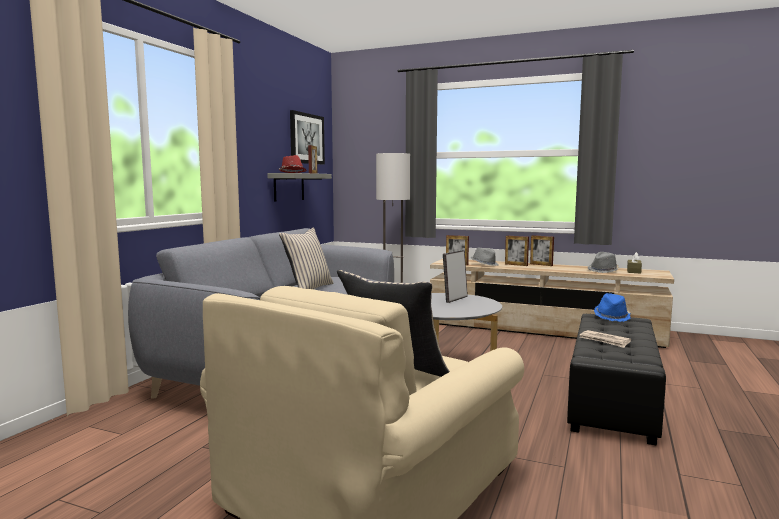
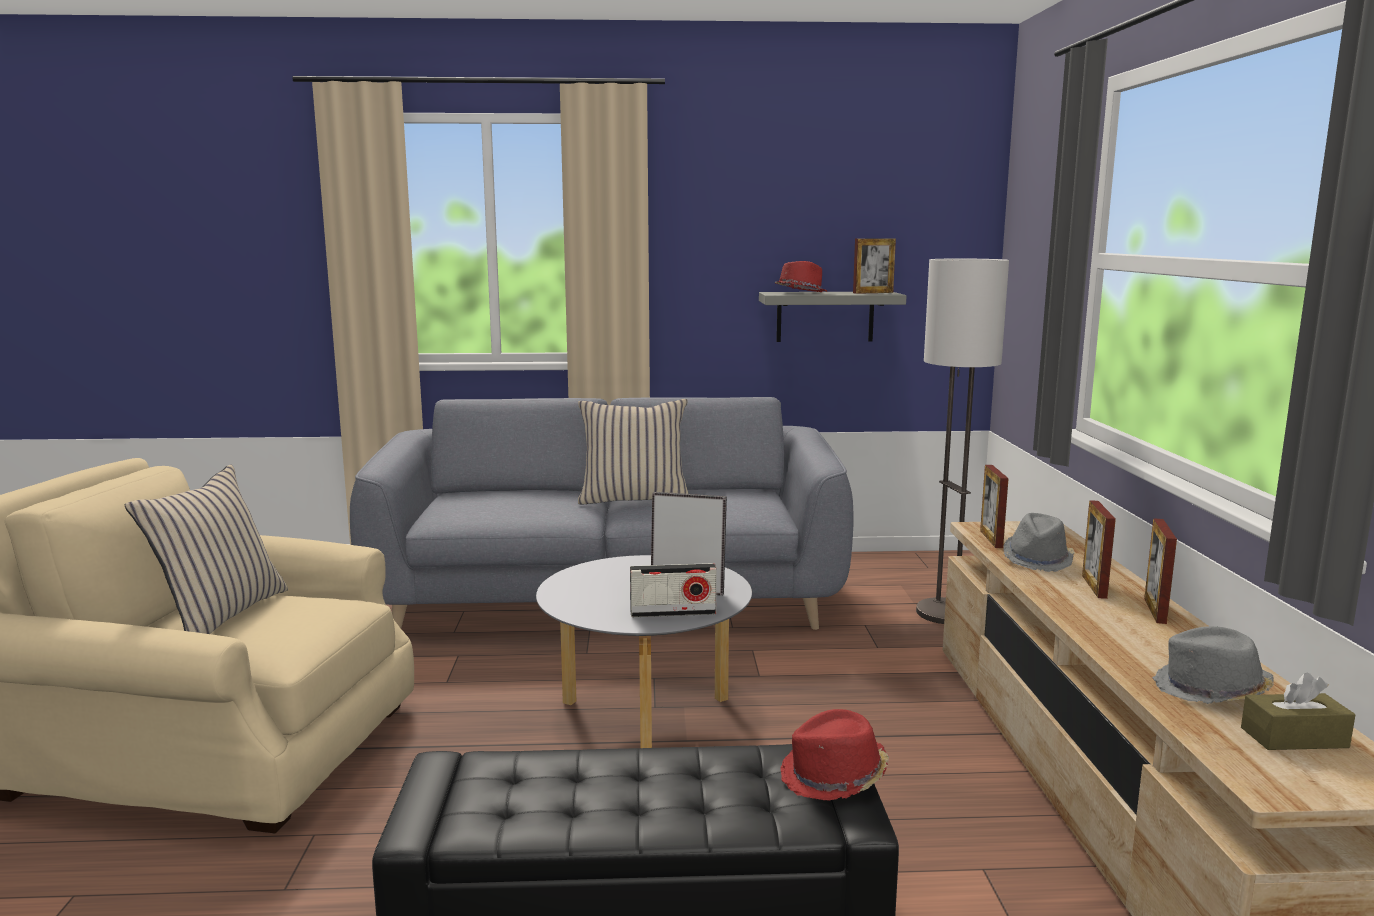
camera: 65 degrees right, 5 degrees up
(306, 138) = (895, 222): picture -> none
(481, 303) = (673, 613): none -> radio
(604, 341) = (581, 775): newspaper -> none
(612, 317) = (834, 777): blue hat -> red hat

